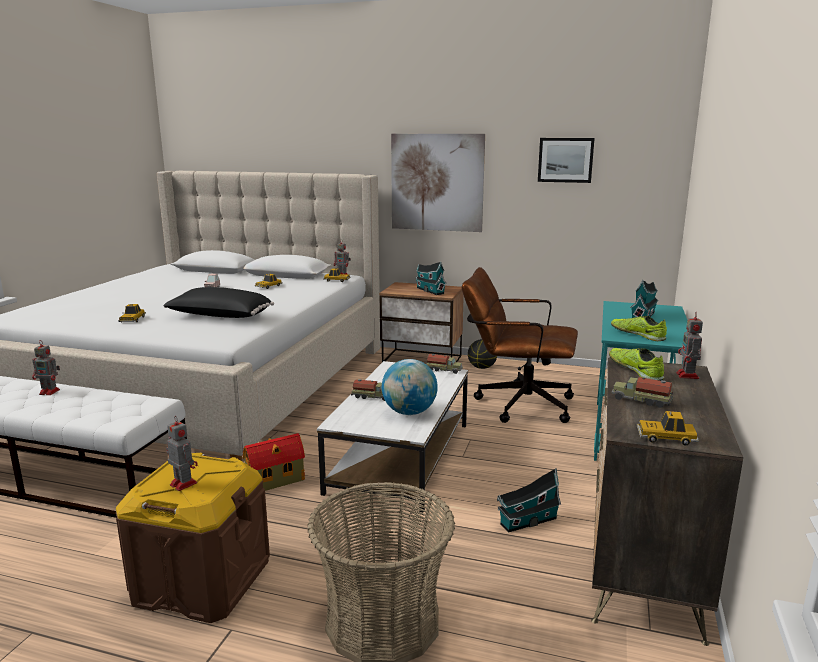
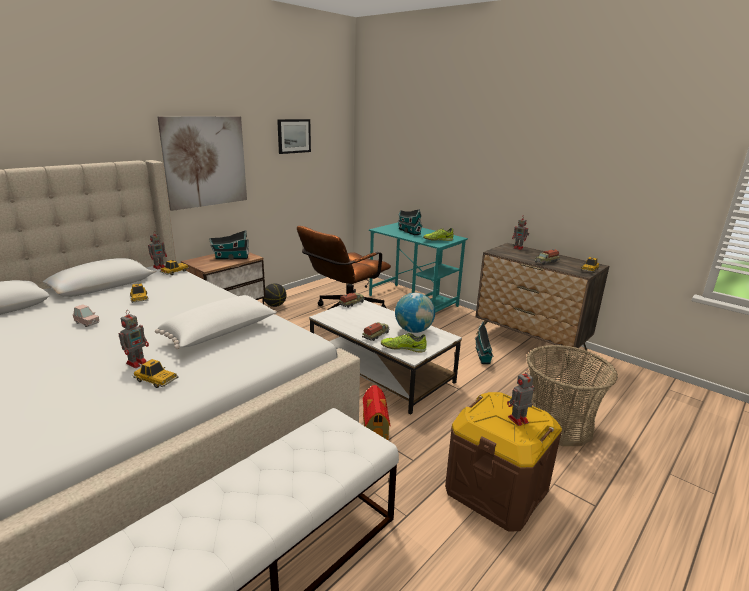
camera: 65 degrees left, 5 degrees up
(50, 392) = (226, 494): toy robot -> toy robot (137, 362)
(219, 317) = (221, 334): black pillow -> white pillow
(635, 370) = (506, 253): shoe -> shoe (403, 348)

